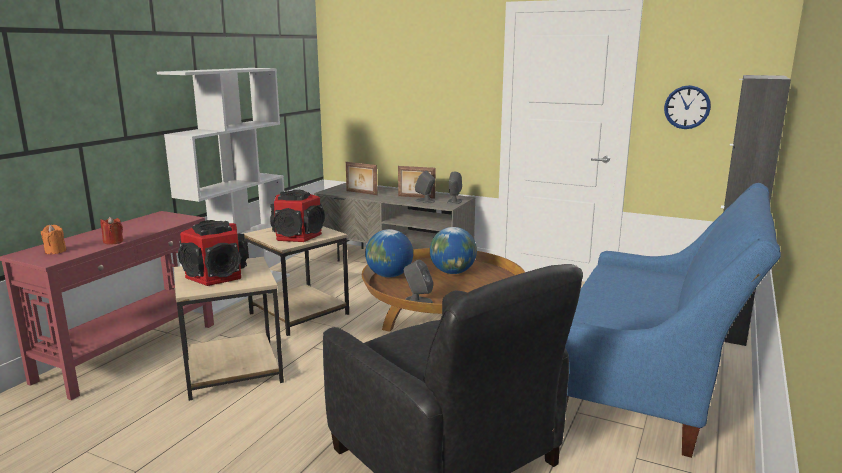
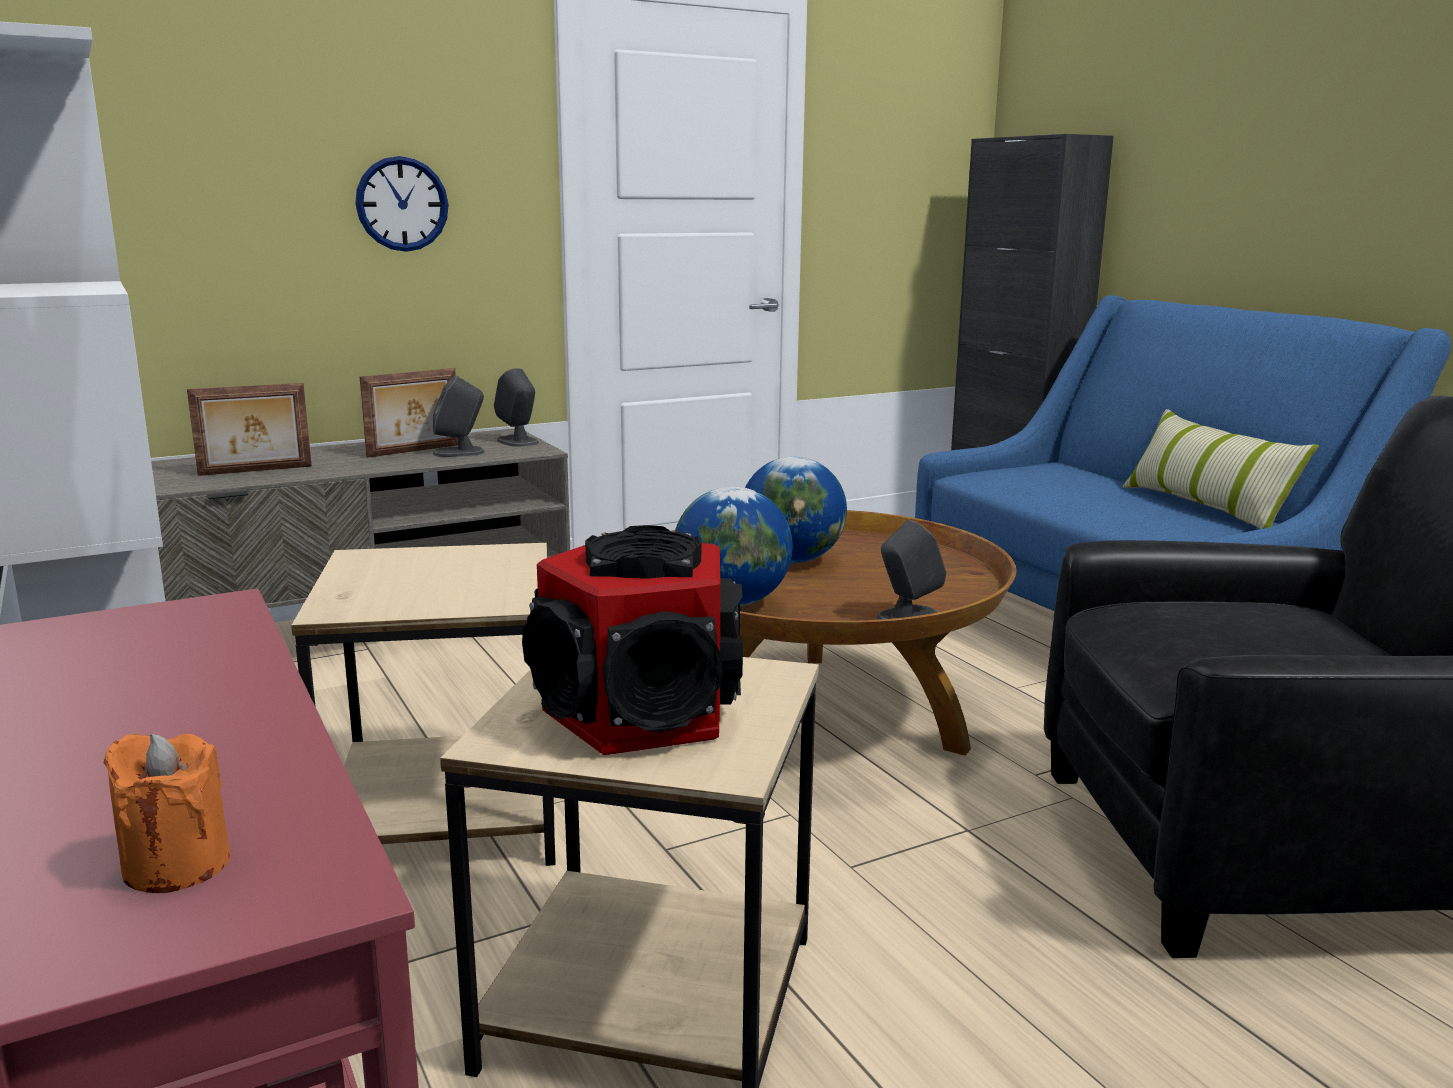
camera: 55 degrees left, 0 degrees up
(113, 242) = (275, 739): red candle -> none
(298, 236) = (461, 579): speaker -> none
(664, 318) = (1206, 508): none -> pillow
(687, 107) = (878, 198): wall clock -> wall clock (402, 204)

